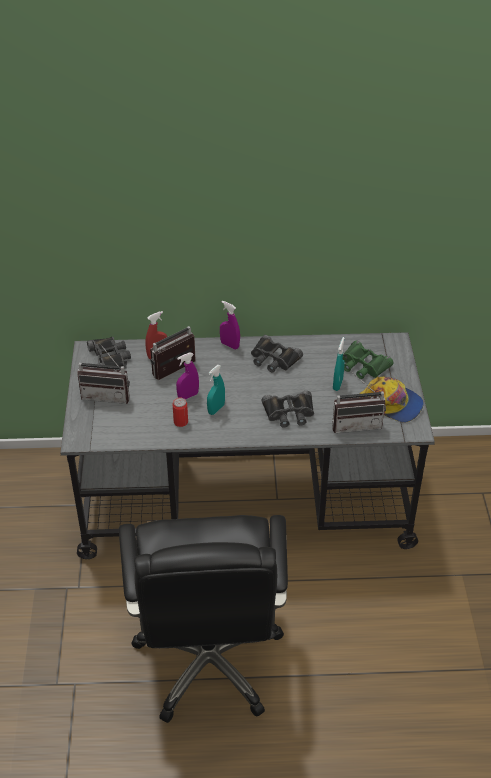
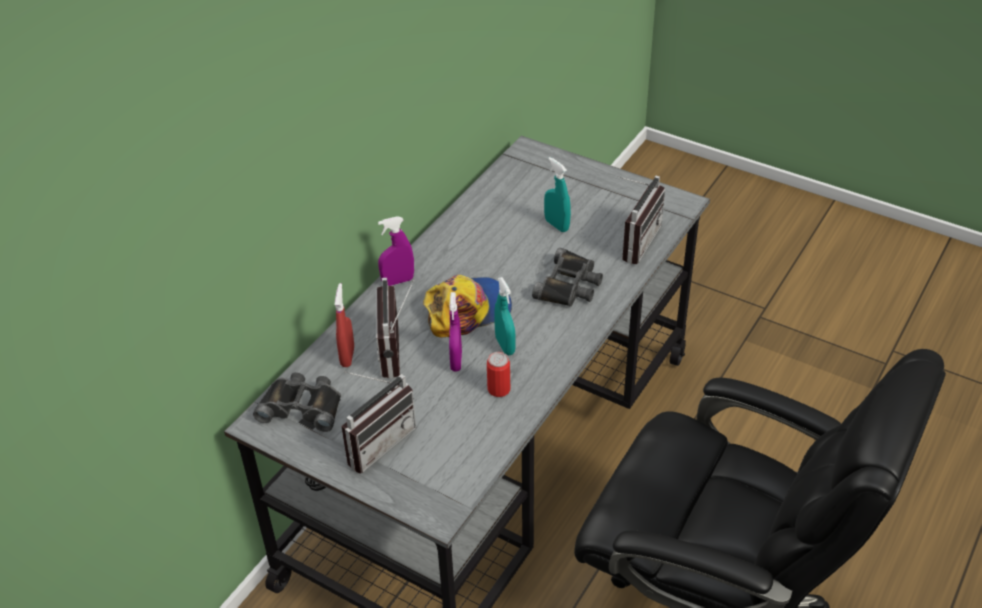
camera: 55 degrees left, 0 degrees up
(273, 359) = (462, 255): black binoculars -> none
(363, 365) = (543, 191): green binoculars -> none
(391, 404) = (625, 200): cap -> cap (467, 310)

